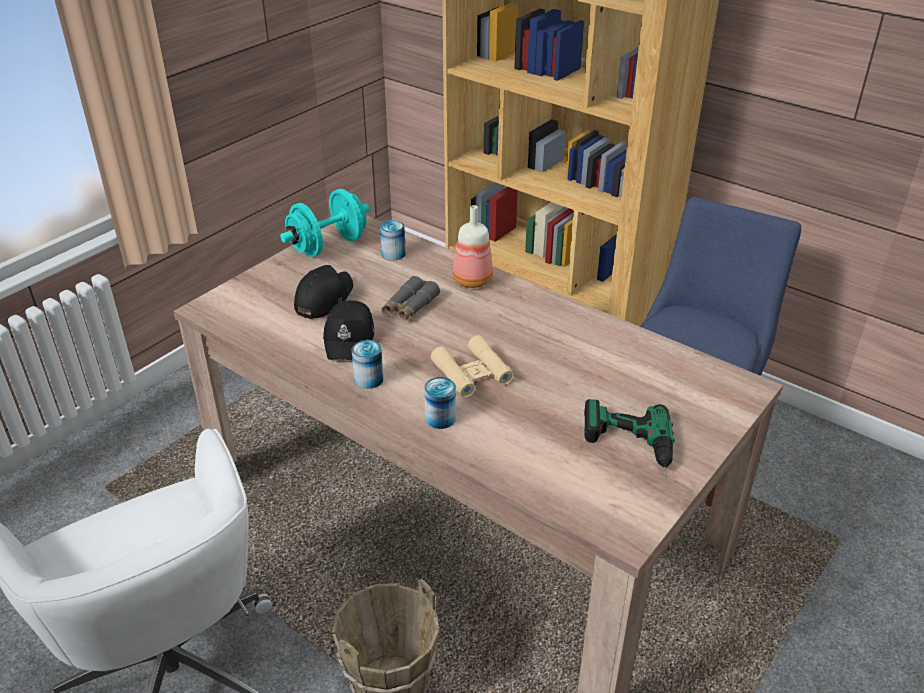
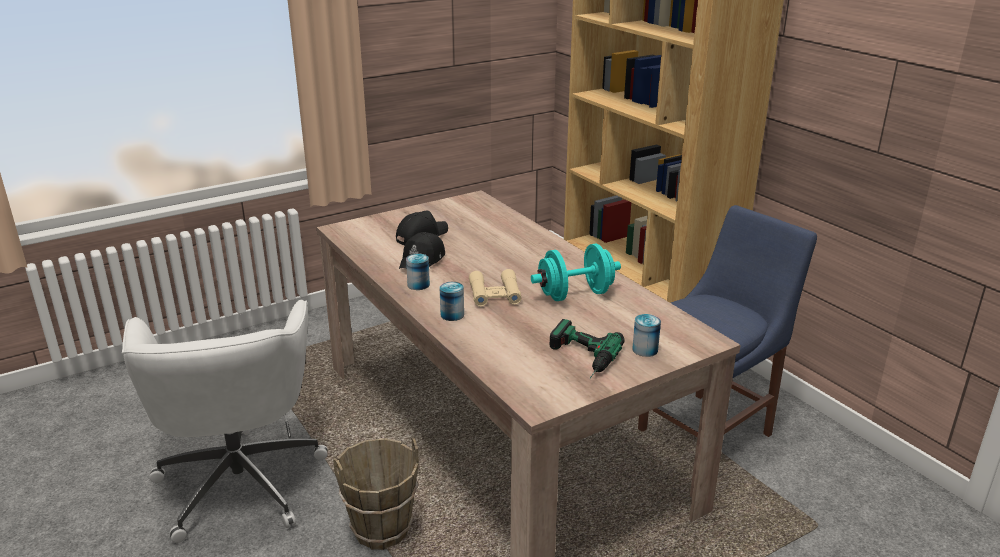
camera: 20 degrees right, 10 degrees down
(328, 245) = (447, 207): turquoise dumbbell -> turquoise dumbbell (575, 294)
(393, 254) = (490, 218): can -> can (645, 349)
(410, 306) = (479, 249): grey binoculars -> none
(471, 281) = (536, 242): bottle -> none

